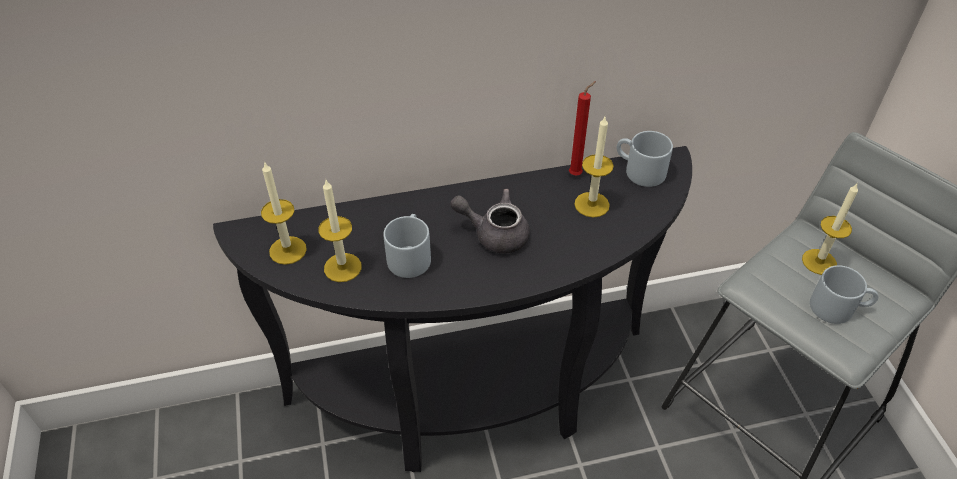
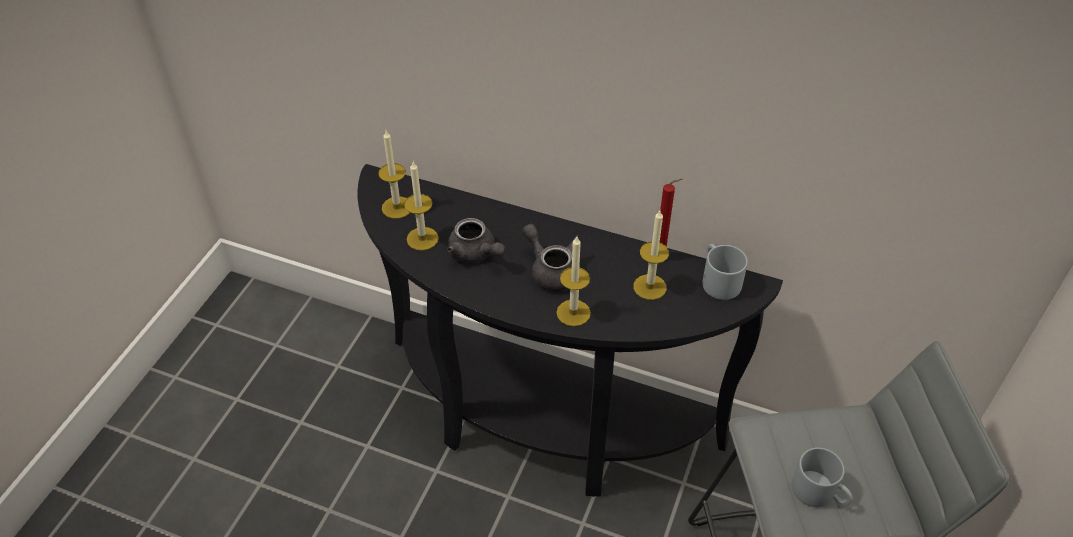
camera: 35 degrees right, 0 degrees up
(409, 255) = (475, 253): grey mug -> grey teapot
(819, 262) = (843, 447): candle -> candle (573, 313)

